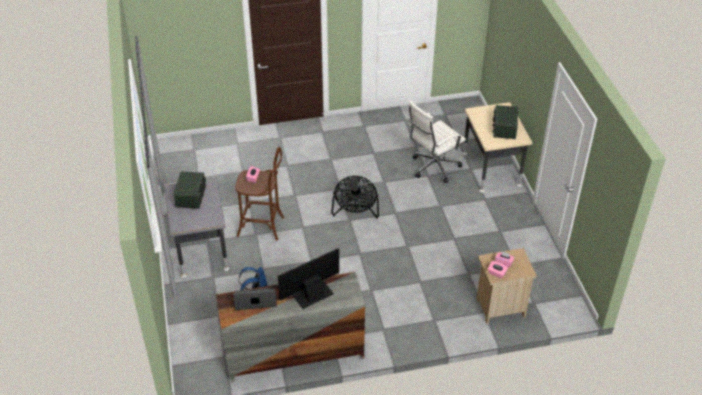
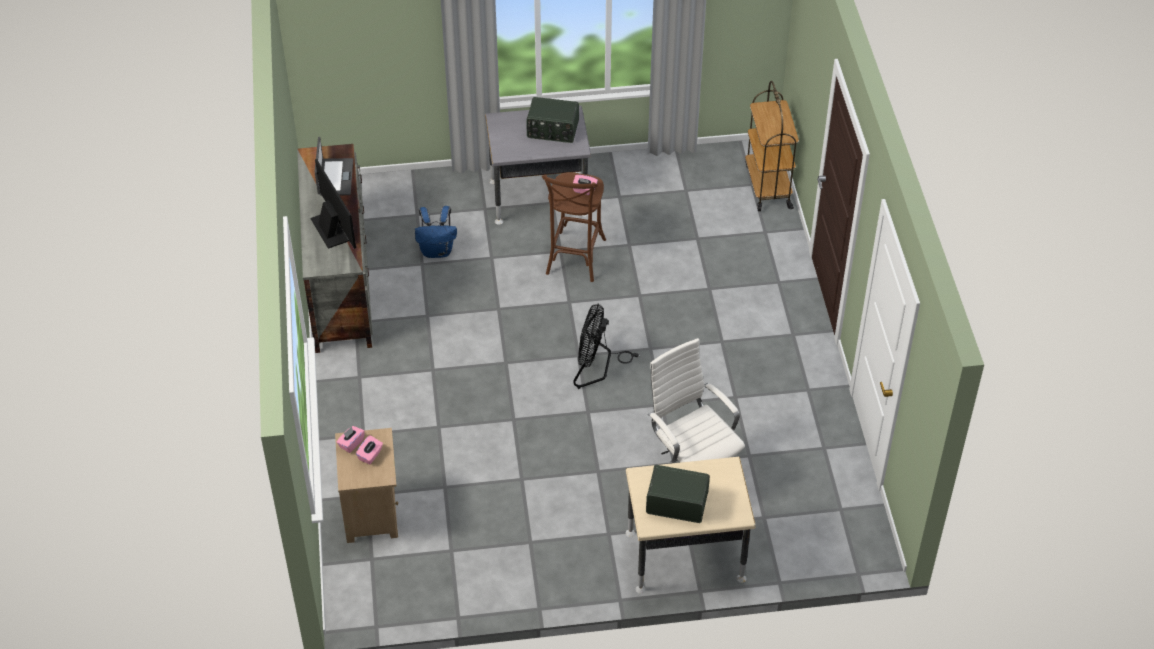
camera: 95 degrees right, 5 degrees up
(195, 142) = (768, 185): none -> brown cart

